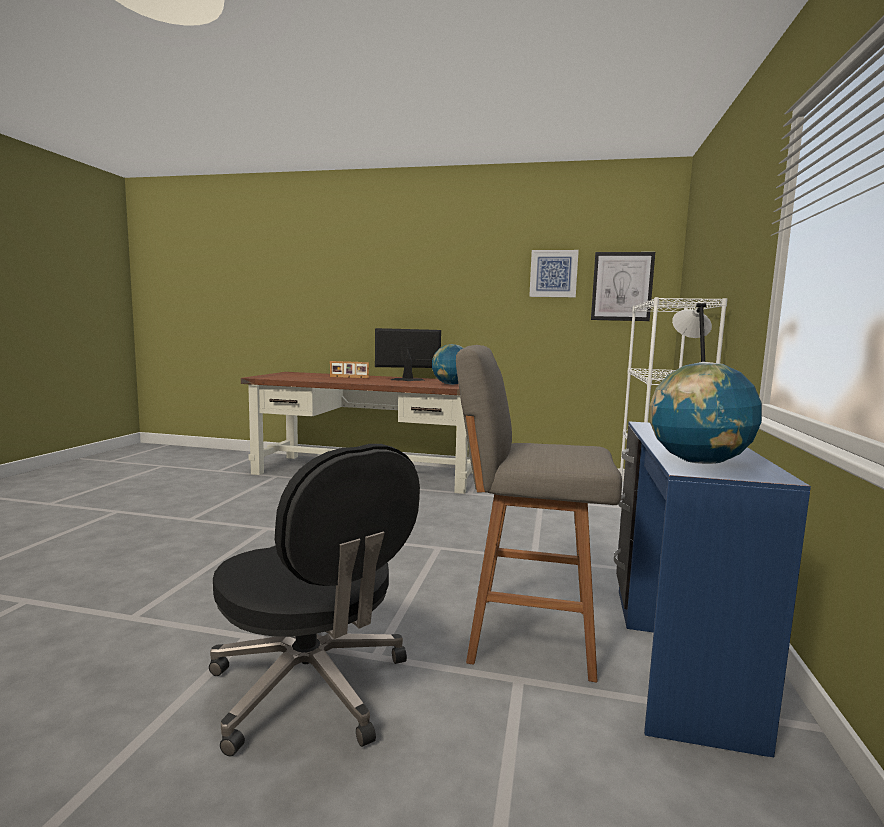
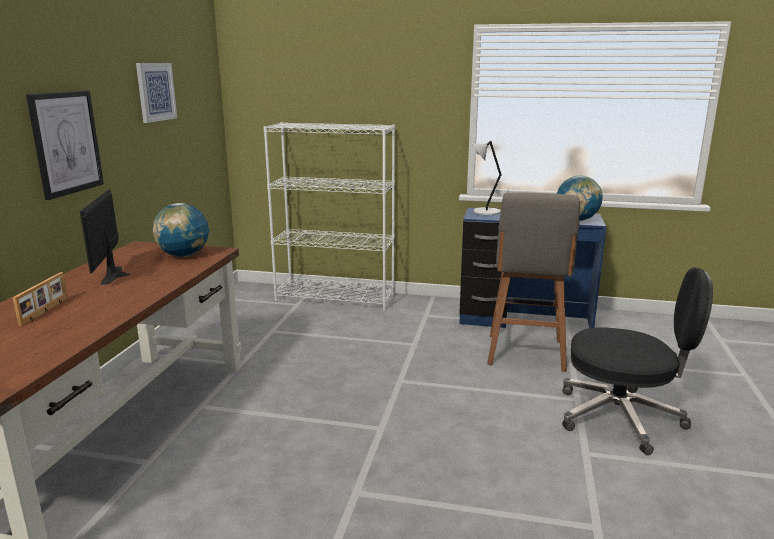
camera: 90 degrees left, 10 degrees up
(311, 688) = (622, 417): black office chair -> black office chair turned 60 degrees clockwise
(622, 286) = (197, 102): picture -> picture (66, 143)

